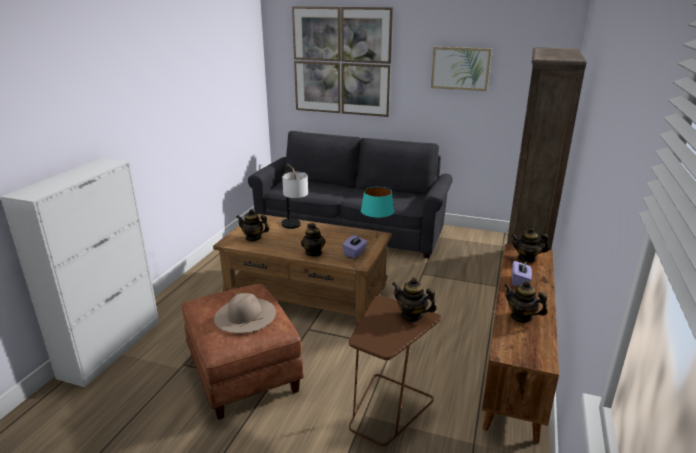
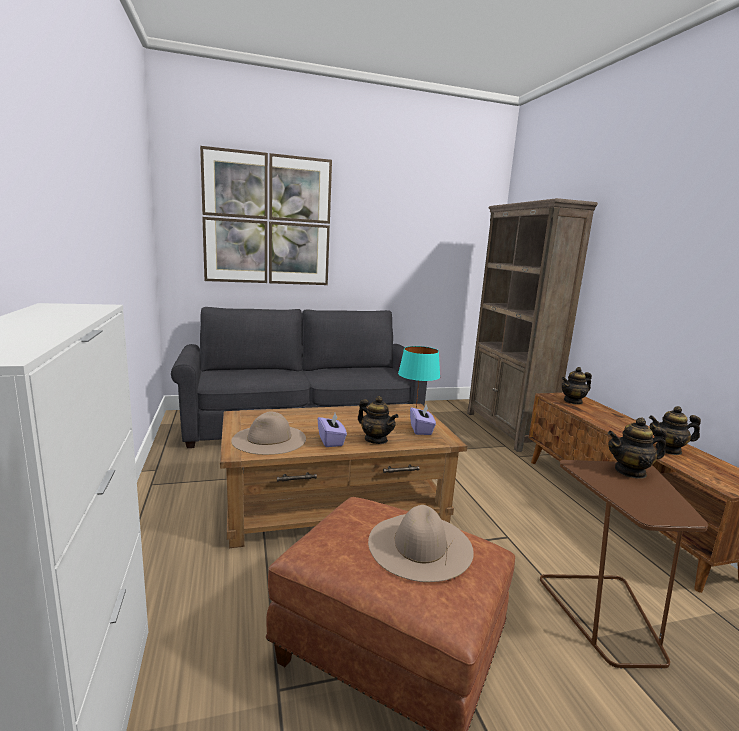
camera: 35 degrees left, 10 degrees down
(253, 238) = (269, 439): teapot -> beige hat
(294, 228) = (307, 418): table lamp -> none
(460, 68) = (403, 231): picture -> none
(520, 281) = (606, 420): purple tissue box -> purple tissue box (331, 441)

